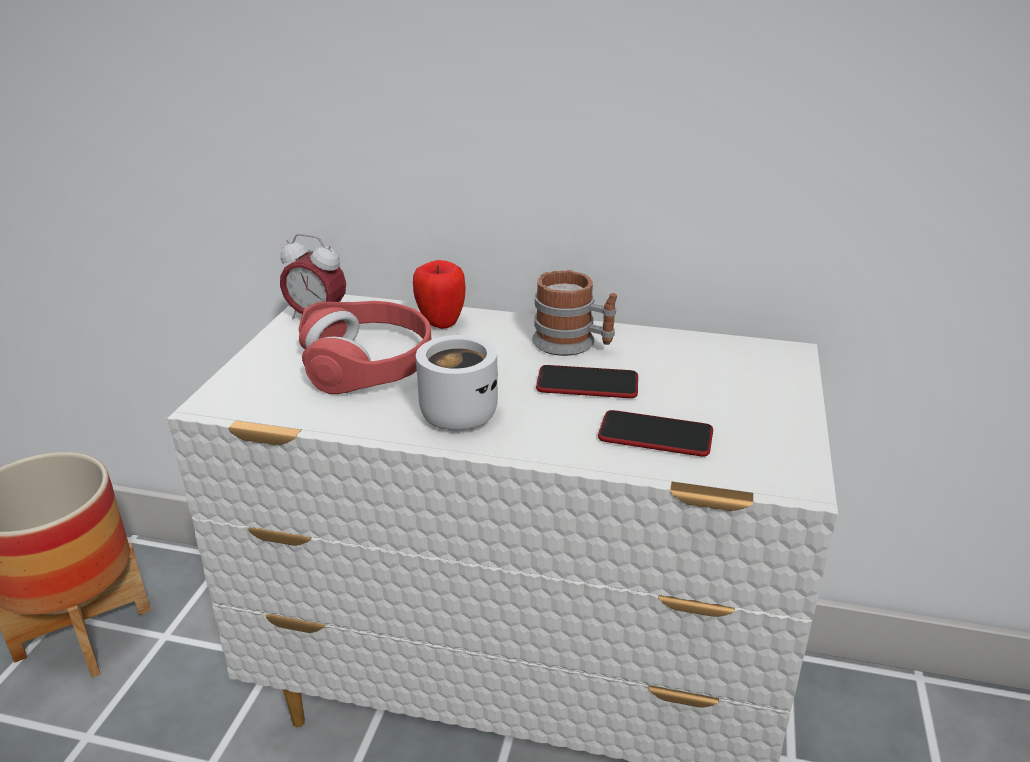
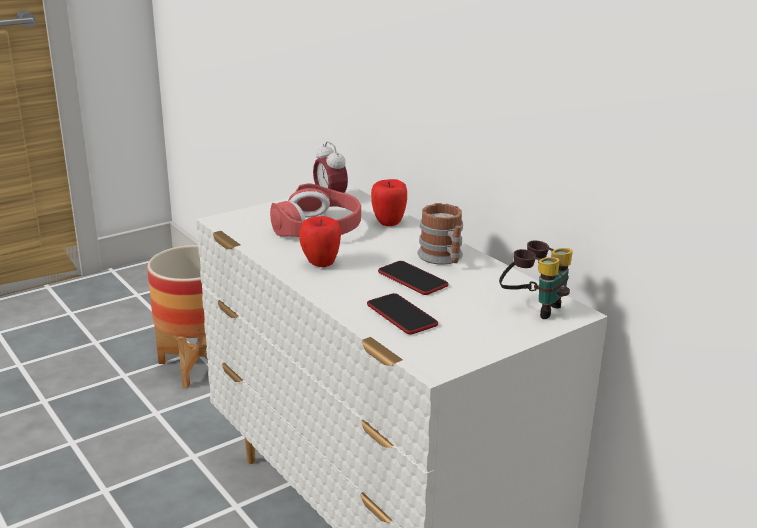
camera: 40 degrees right, 5 degrees down
(455, 411) = (321, 264): white mug -> apple
(749, 363) = (533, 307): none -> binoculars

